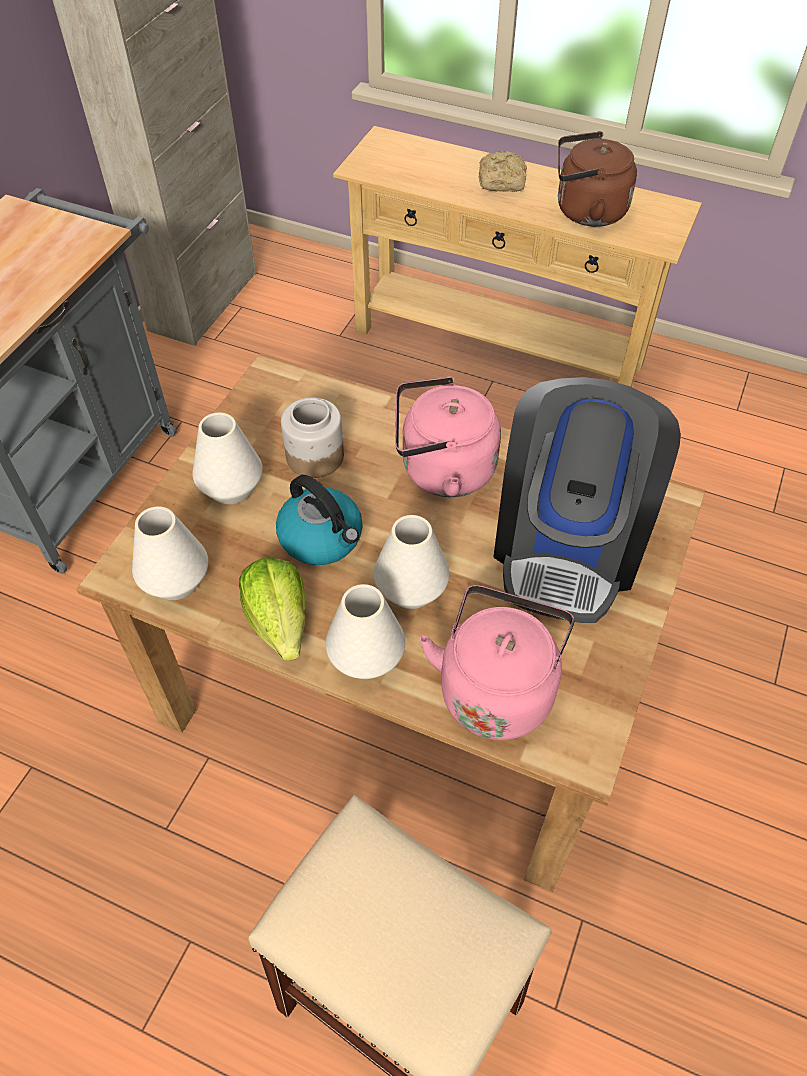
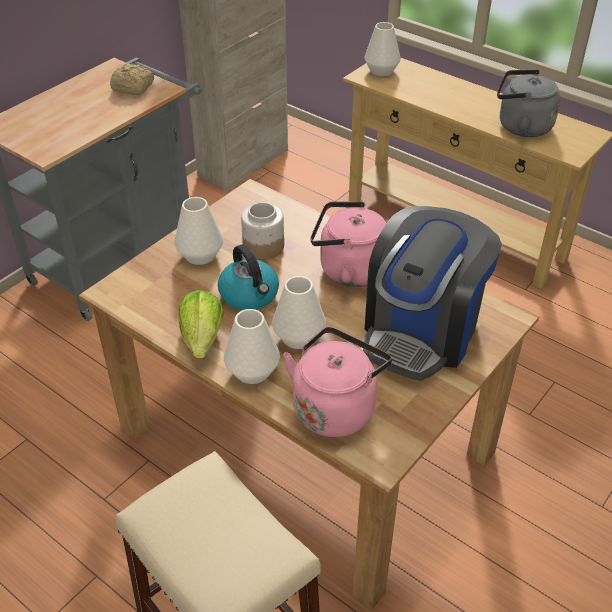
camera: 15 degrees right, 10 degrees down
(175, 581) = (143, 302): white vase -> white vase (381, 70)
(503, 182) = (465, 99): bread -> bread (134, 88)
(586, 212) = (520, 126): brown kettle -> grey kettle

